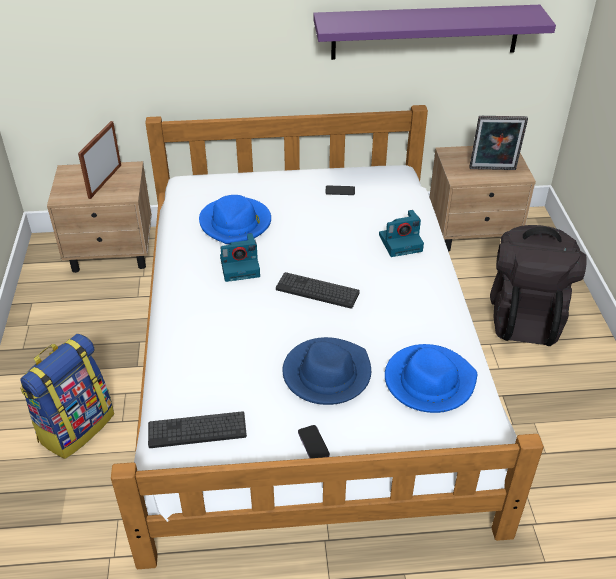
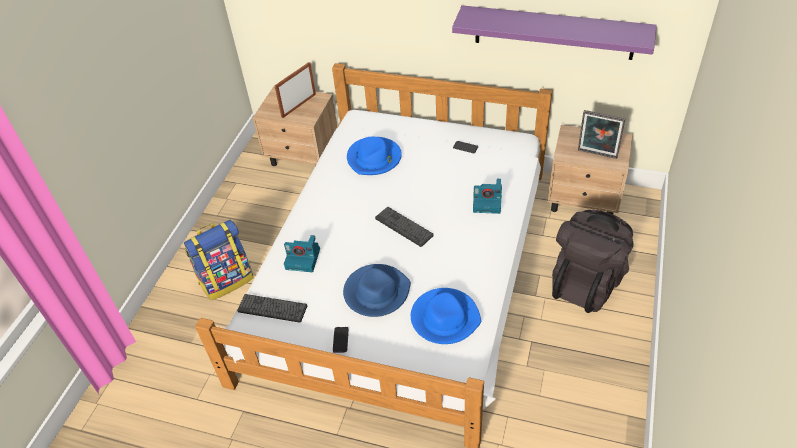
camera: 25 degrees right, 5 degrees up
(241, 266) = (360, 194): camera -> camera (304, 258)

